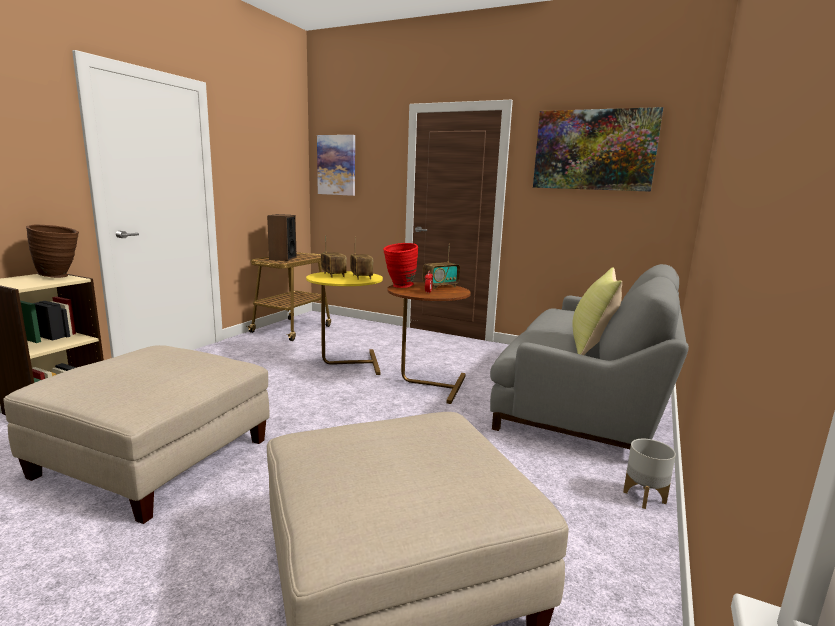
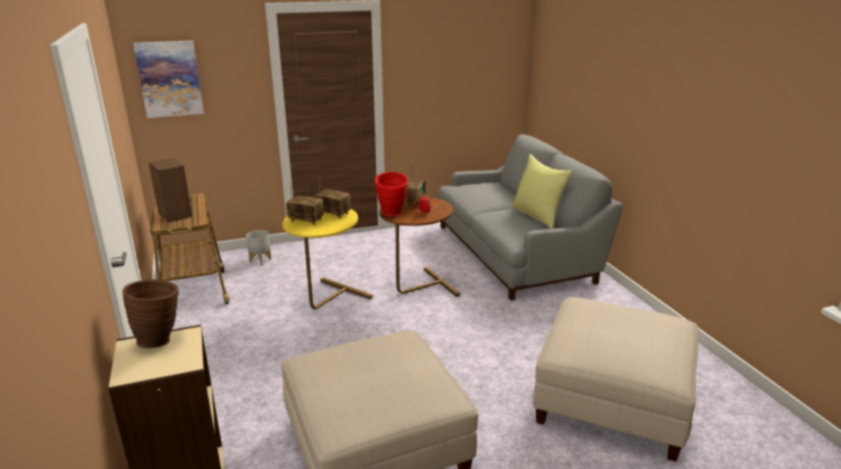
camera: 45 degrees left, 10 degrees up
(594, 150) = (455, 45): picture -> none
(645, 498) = (623, 300): grey planter -> grey planter (260, 260)

